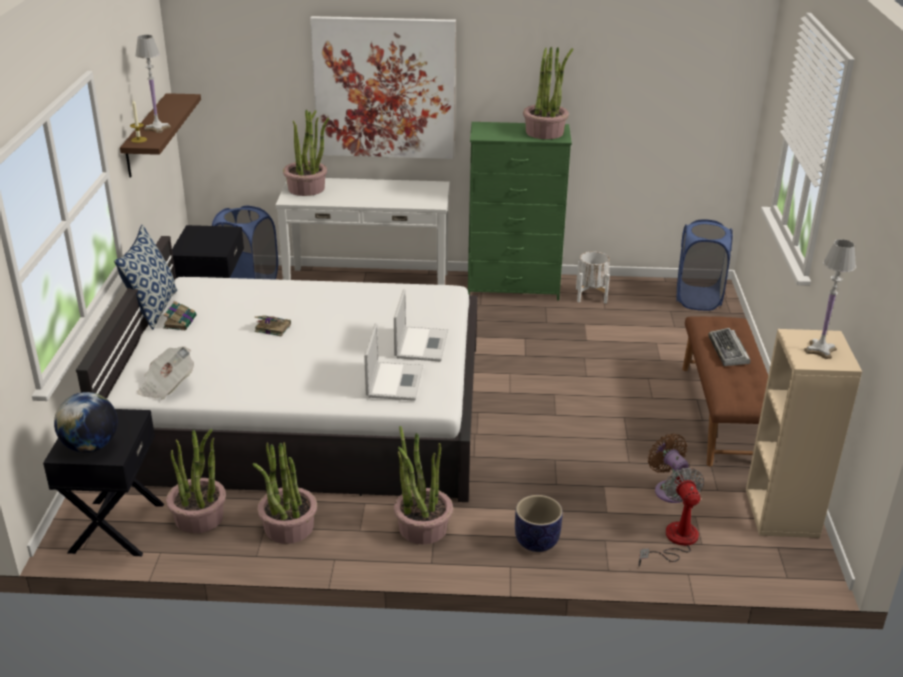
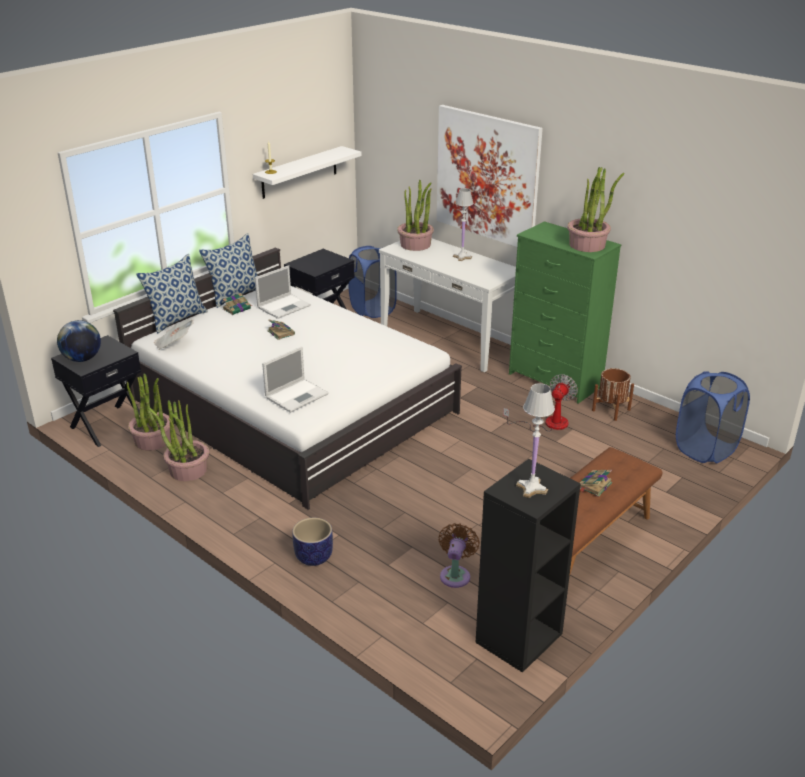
camera: 40 degrees right, 0 degrees up
(123, 359) = (177, 319): none -> pillow
(146, 135) = (299, 172): brown shelf -> white shelf
(157, 128) = (294, 167): white table lamp -> white table lamp (462, 257)
(421, 344) = (353, 379): laptop -> laptop (284, 306)
(422, 527) = (259, 510): potted plant -> none
(591, 295) = (611, 410): white planter -> brown planter
(674, 541) = (406, 609): fan -> fan (547, 424)
(728, 351) = (594, 486): keyboard -> book
(782, 513) = (519, 639): beige bookcase -> black bookcase

